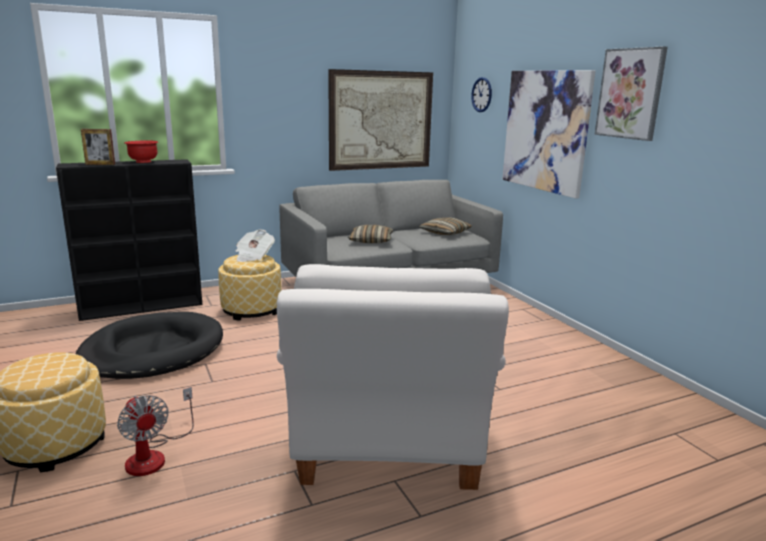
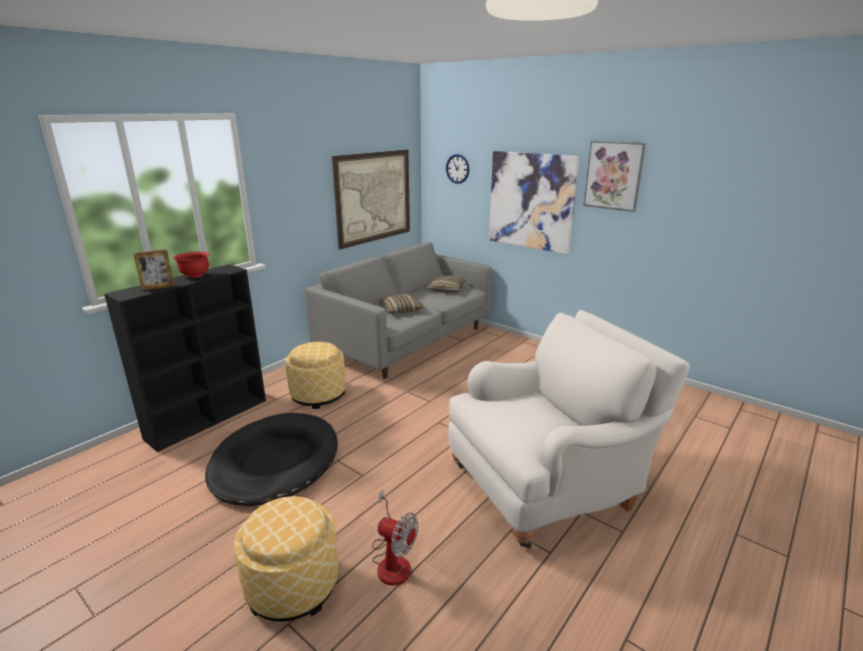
camera: 25 degrees left, 5 degrees up
(253, 256) = (315, 346): newspaper -> none
(387, 444) = (548, 485): white armchair -> white armchair turned 90 degrees counterclockwise

